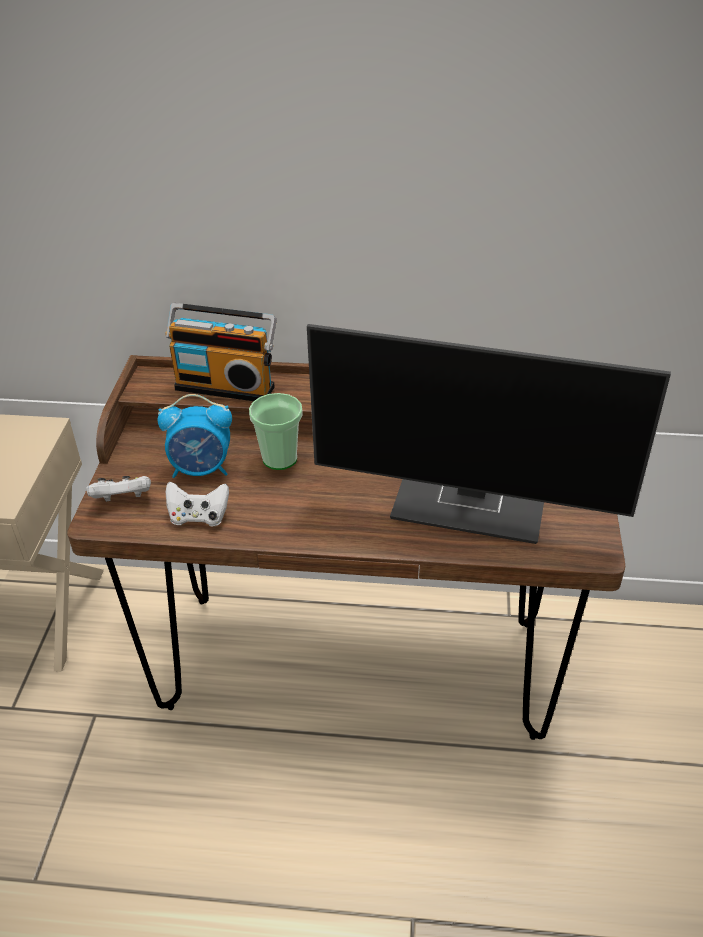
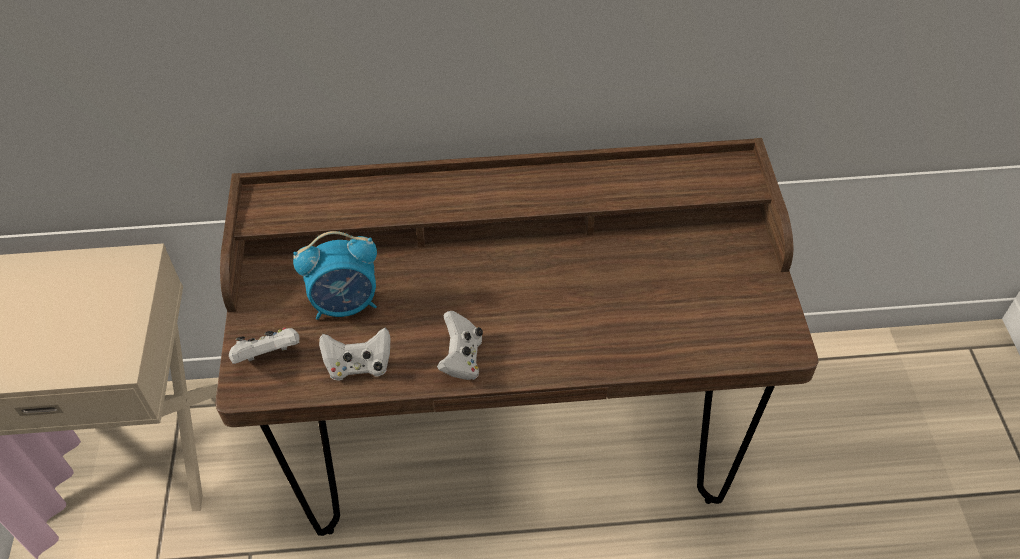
camera: 10 degrees left, 10 degrees up
(226, 385) = (353, 200): radio -> none
(280, 458) = (429, 278): cup -> none
(291, 524) = (462, 359): none -> white game controller
(473, 502) = (649, 304): monitor -> none

